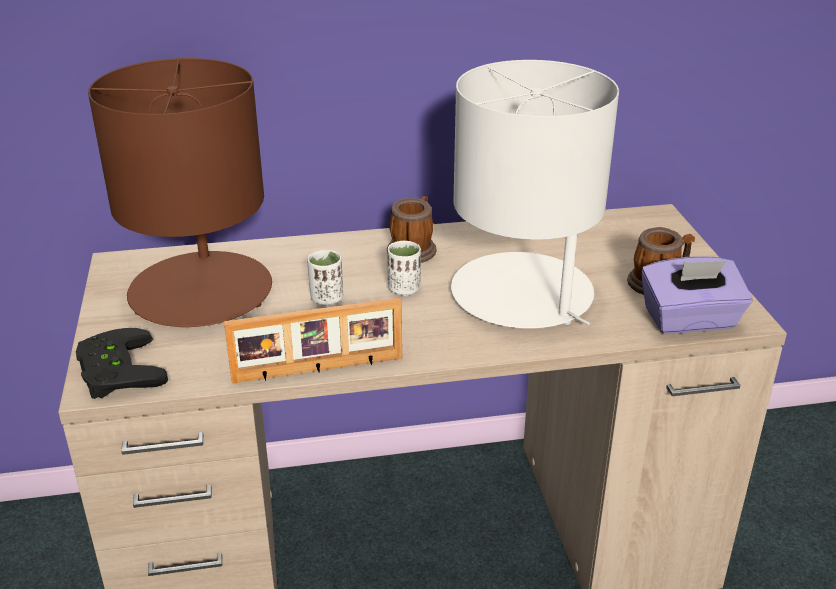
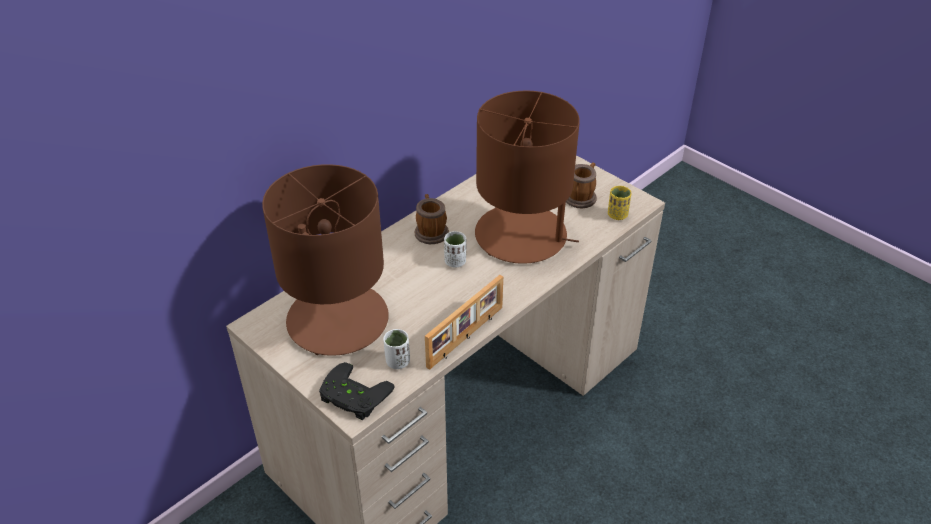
camera: 35 degrees left, 10 degrees up
(326, 299) = (419, 289): white cup -> white cup (397, 361)
(523, 294) = (522, 236): white table lamp -> brown table lamp
(690, 320) = (617, 215): purple tissue box -> yellow cup

